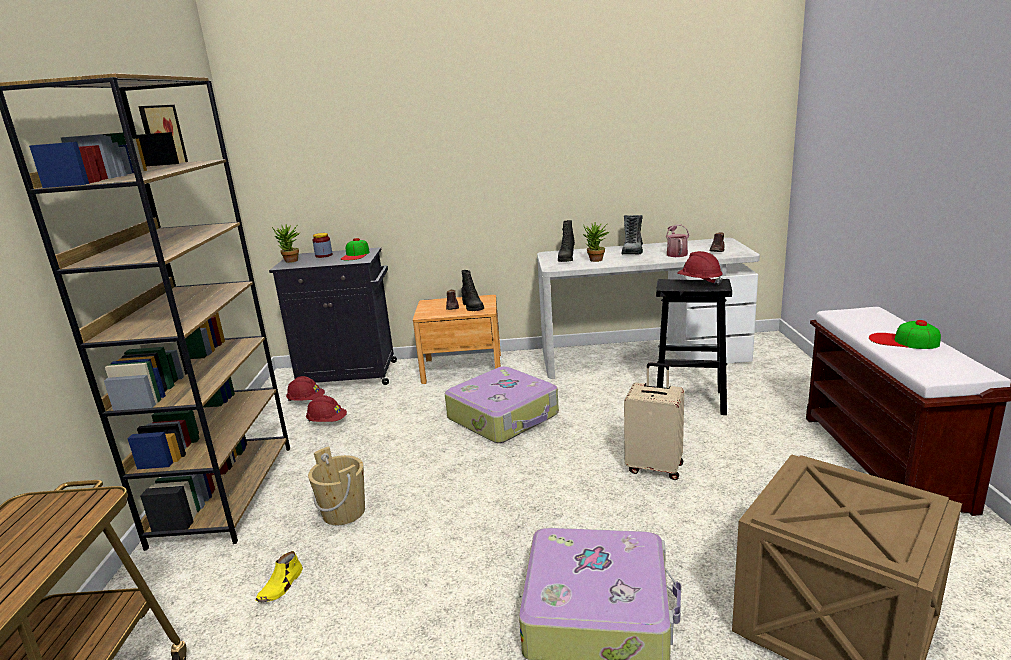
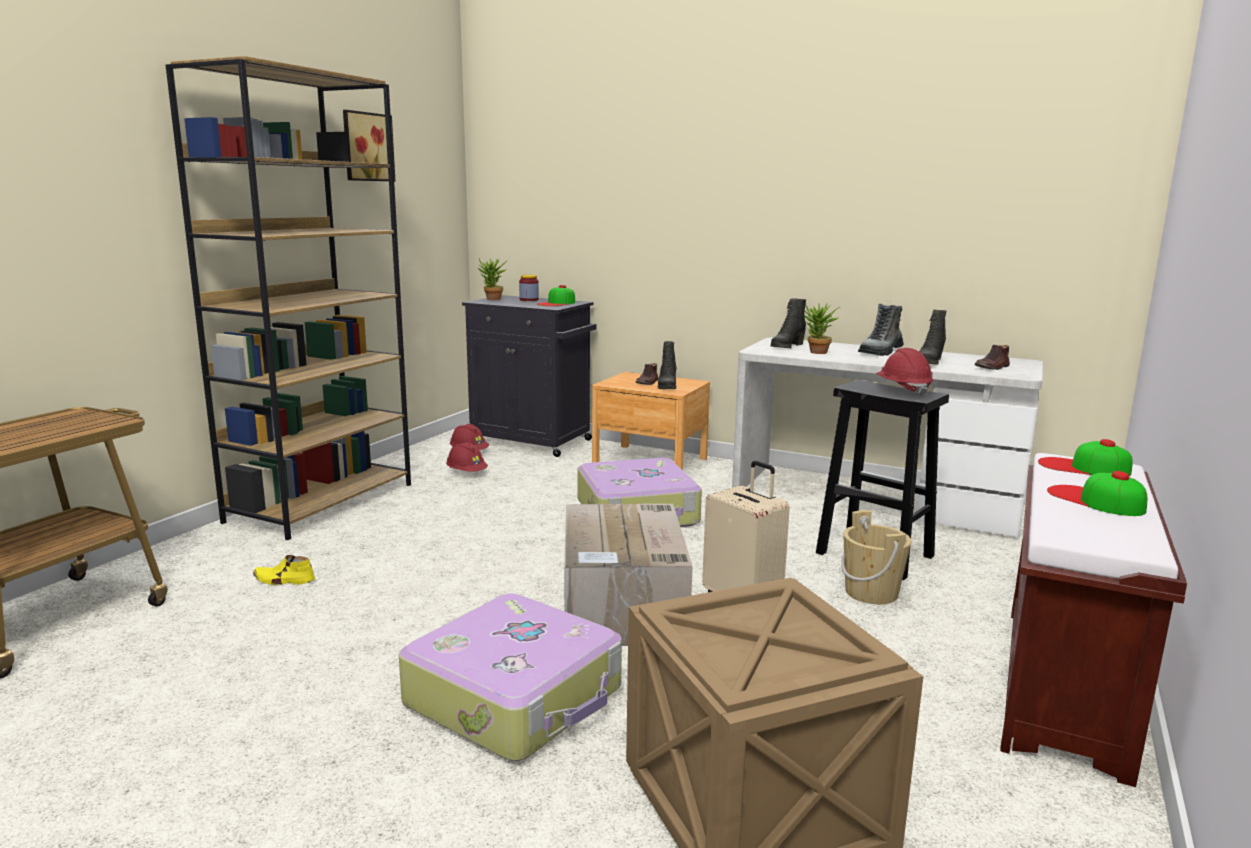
camera: 25 degrees right, 5 degrees down
(281, 586) = (283, 580): yellow shoe -> yellow shoe turned 45 degrees clockwise
(344, 512) = (395, 544): beige bucket -> beige bucket (871, 592)
(583, 502) = (623, 606): none -> cardboard box
(676, 253) = (929, 362): watering can -> black boot
(859, 317) = (1083, 467): none -> cap

